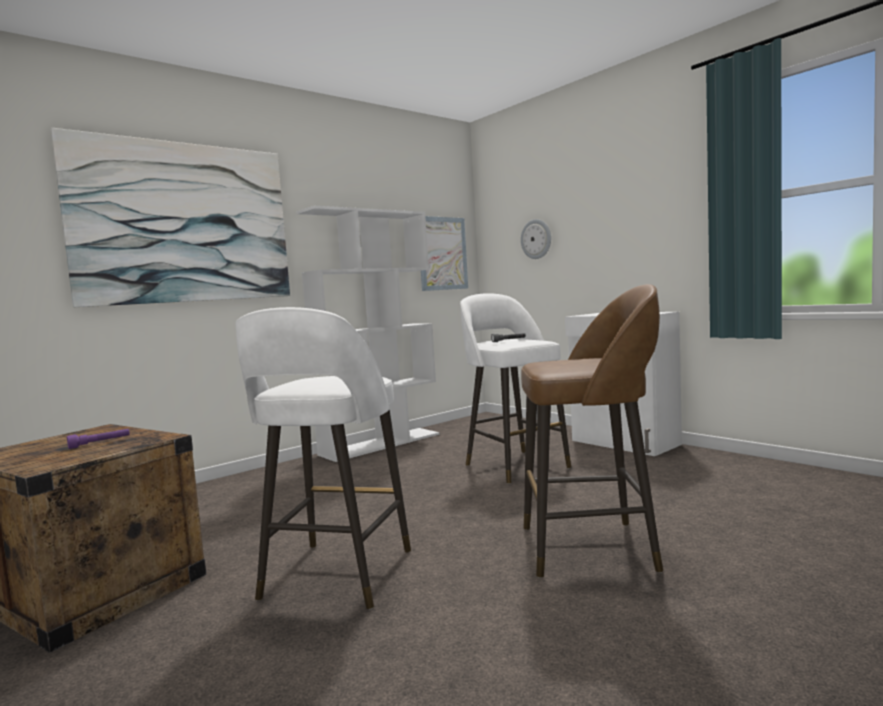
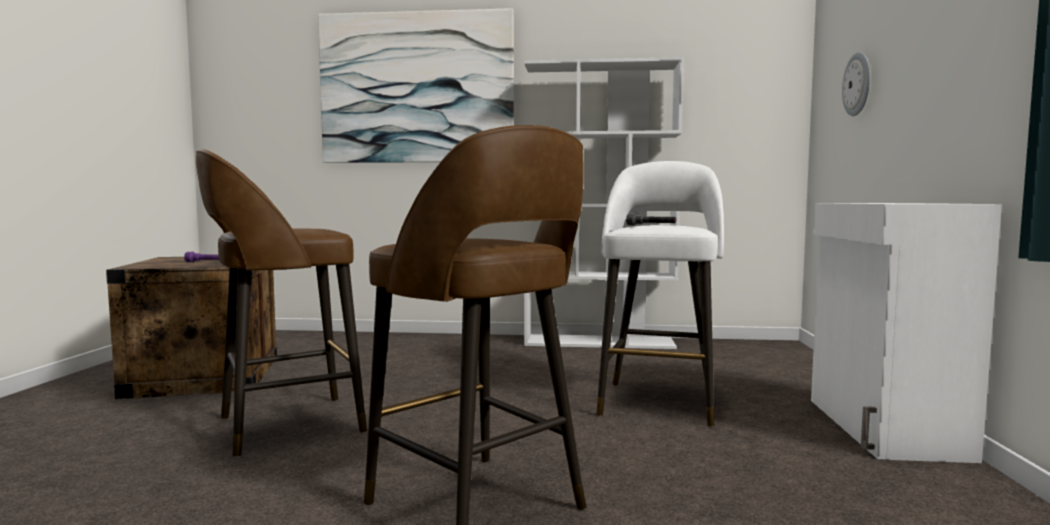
camera: 45 degrees right, 0 degrees up
(335, 576) = (285, 425): white stool -> brown stool
(442, 253) = (741, 114): picture -> none

